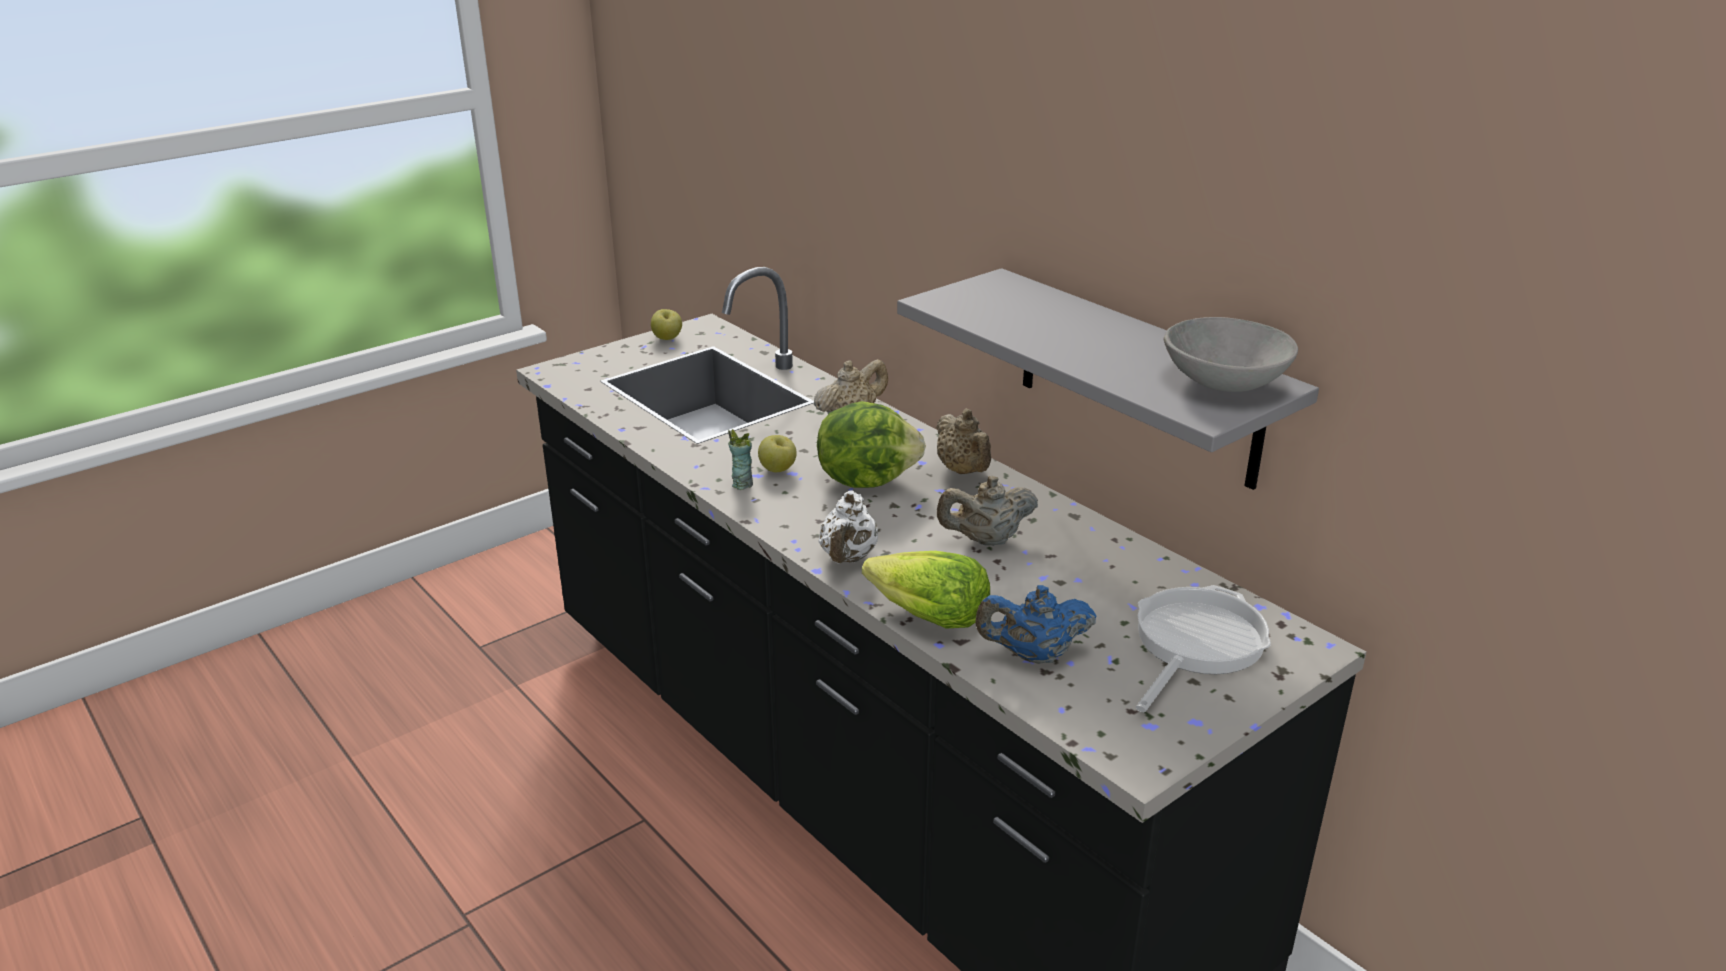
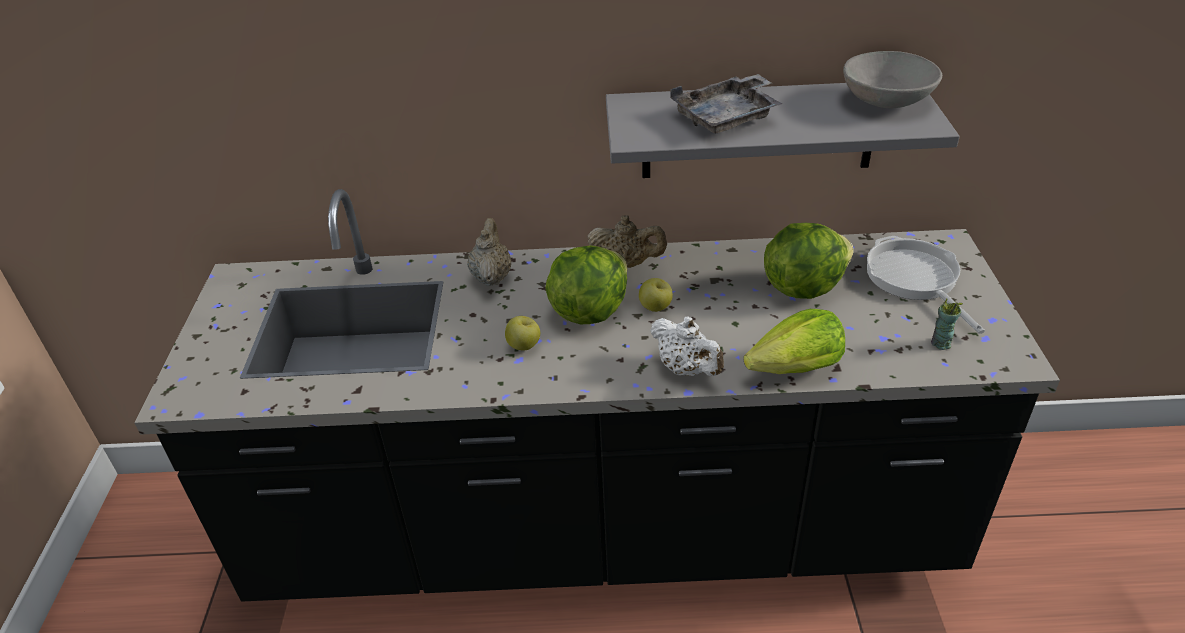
camera: 50 degrees left, 10 degrees up
(667, 339) = (223, 307): apple -> apple (655, 308)
(742, 484) = (523, 374): cup -> cup (940, 343)
(986, 540) = (726, 298): beige teapot -> none
(1033, 655) = (878, 346): blue teapot -> none
(1045, 324) = (727, 117): none -> grey tray
(1071, 577) = (802, 286): none -> lettuce

